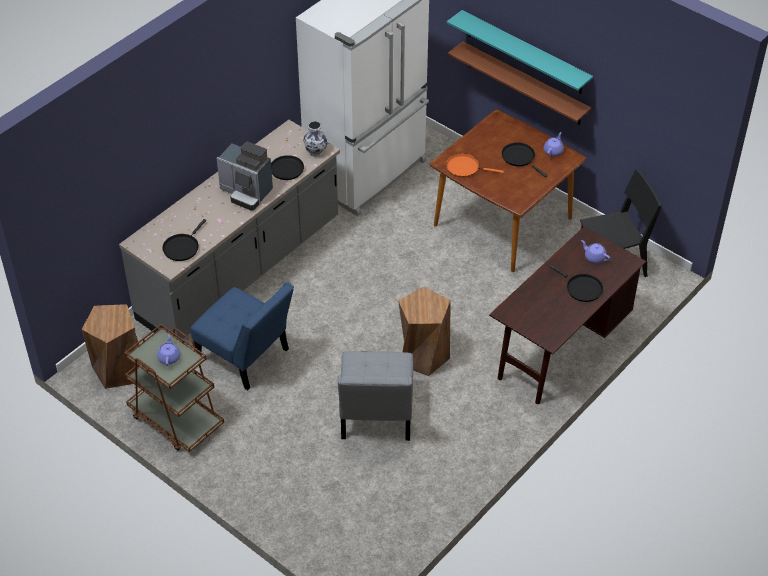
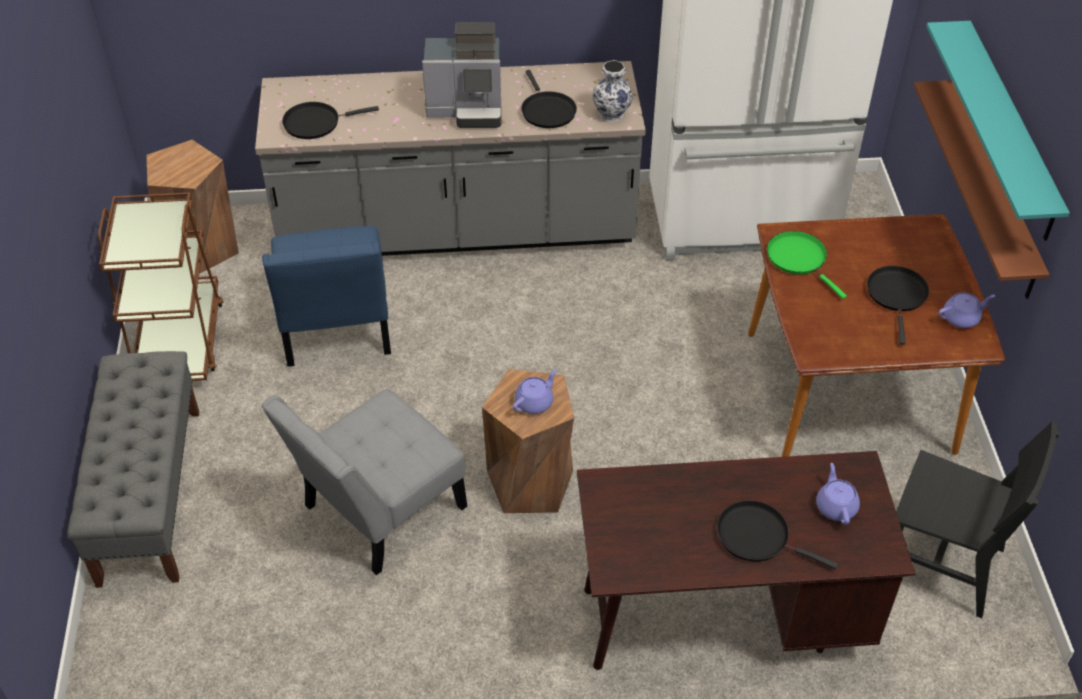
camera: 45 degrees right, 0 degrees up
(169, 357) = (150, 236): purple teapot -> purple teapot (534, 402)
(246, 192) = (468, 109): coffee machine -> coffee machine turned 75 degrees counterclockwise
(264, 490) = (150, 494): none -> grey bench
(465, 168) = (799, 259): orange frying pan -> green frying pan
(582, 288) = (757, 536): black frying pan -> black frying pan turned 120 degrees clockwise

